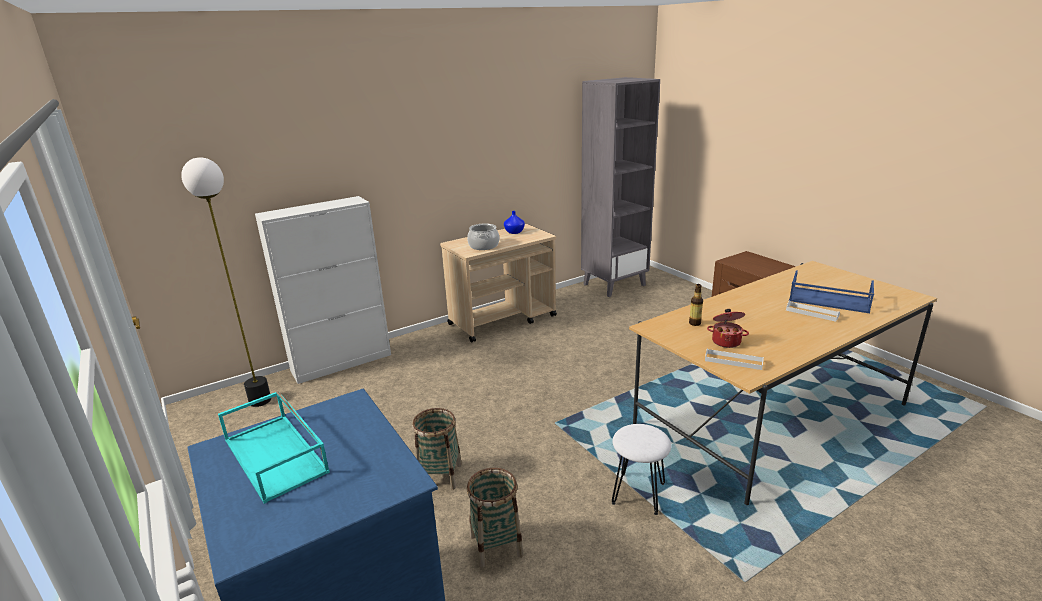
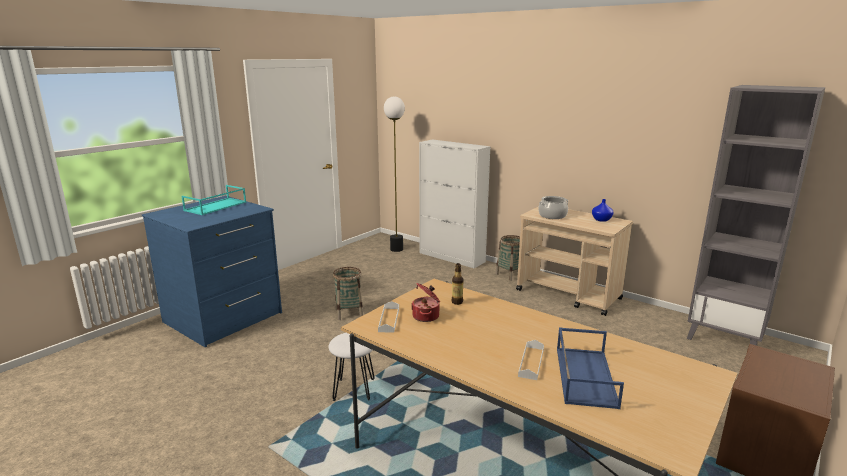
camera: 70 degrees right, 5 degrees down
(496, 545) = (292, 342): basket -> basket (510, 274)

